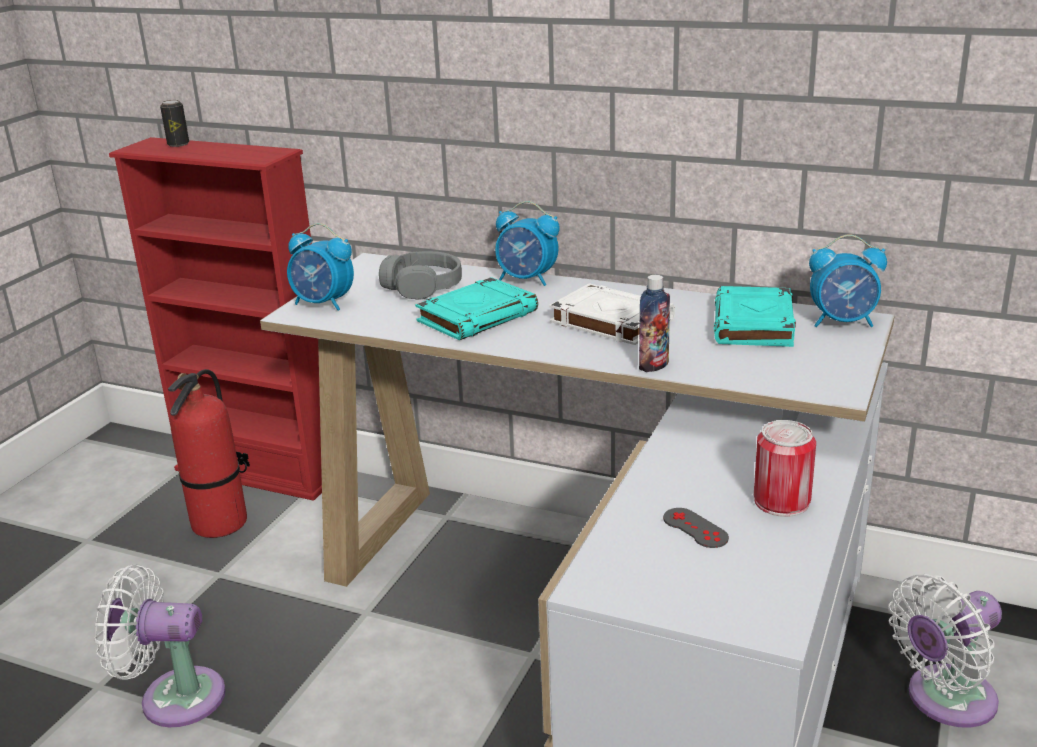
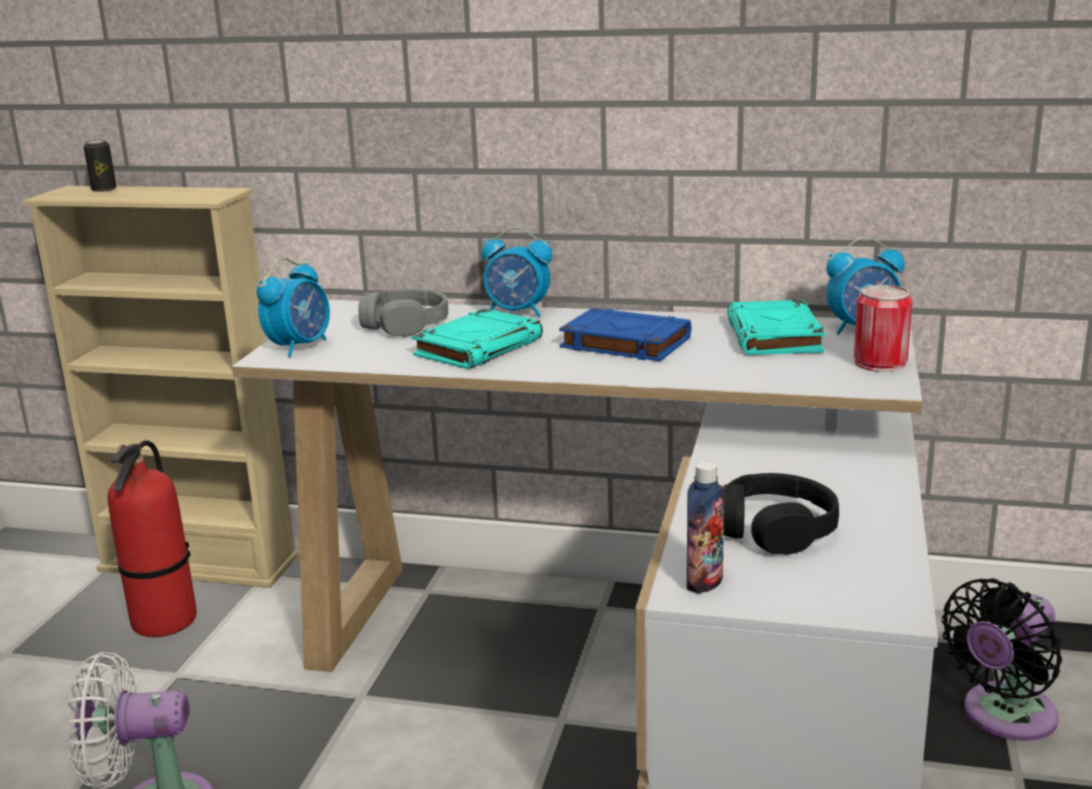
camera: 10 degrees left, 5 degrees down
(259, 471) = (199, 563): red bookcase -> beige bookcase
(323, 304) = (300, 346): alarm clock -> alarm clock turned 75 degrees counterclockwise
(610, 321) = (624, 343): white book -> blue book
(653, 365) = (688, 377): bottle -> bottle (704, 582)
(695, 528) = (775, 529): grey game controller -> black headphones
(781, 501) = (853, 498): can -> can (880, 363)
(944, 700) = (1004, 717): white fan -> black fan

